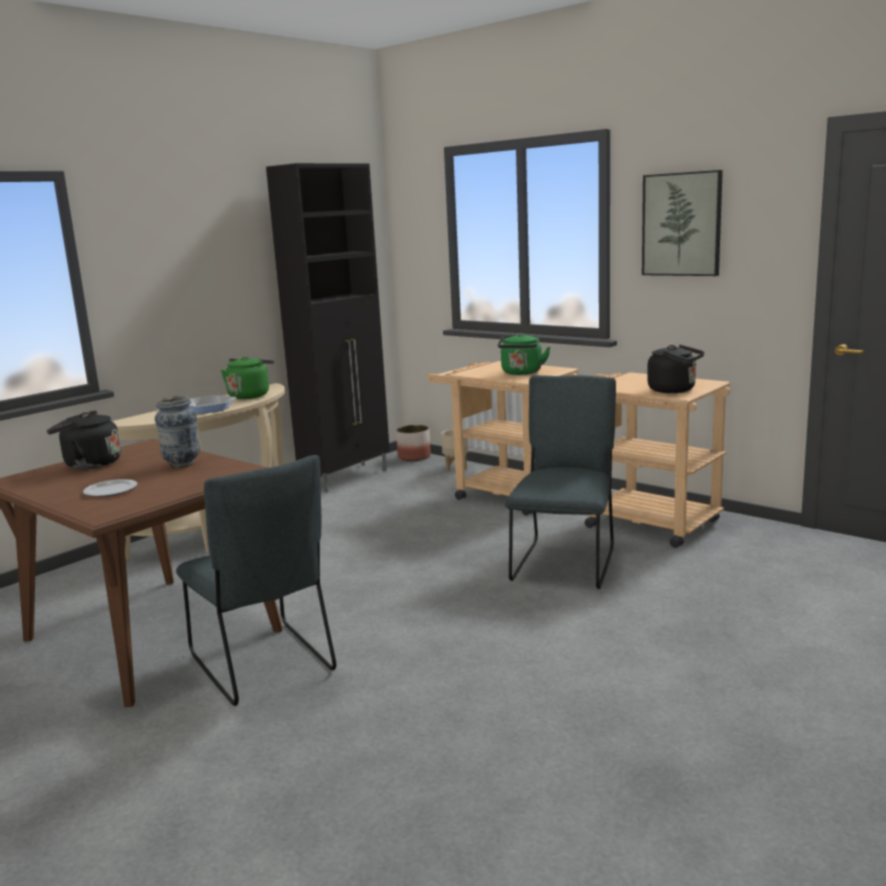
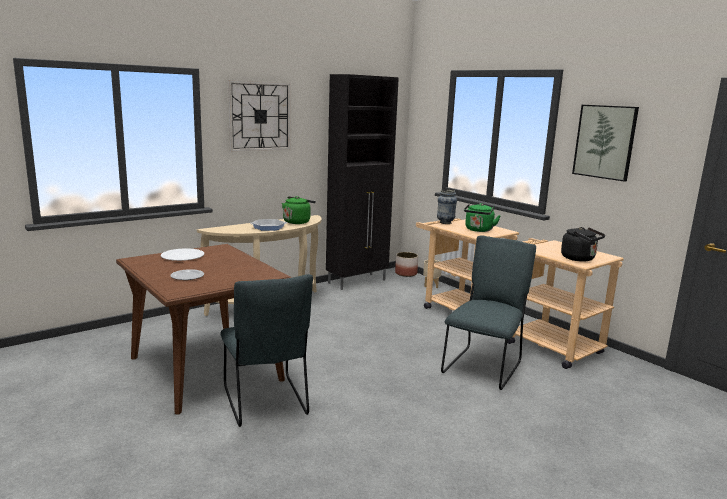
camera: 10 degrees right, 0 degrees up
(89, 464) = (182, 256): black kettle -> white plate
(168, 239) = (260, 116): none -> wall clock
(182, 464) = (236, 264): vase -> vase (445, 223)

